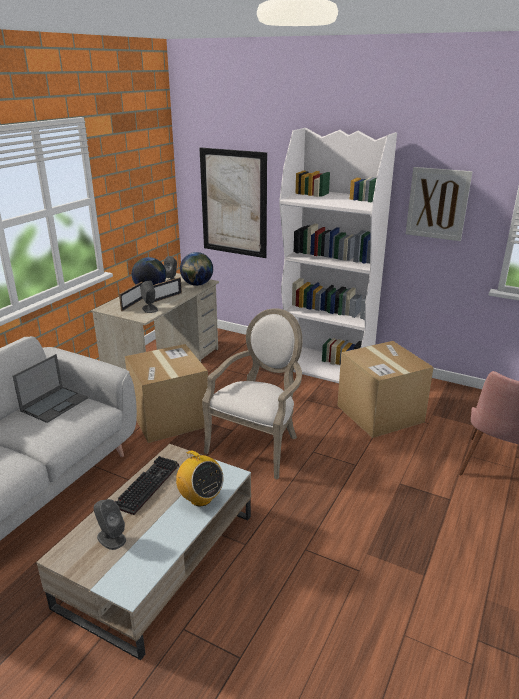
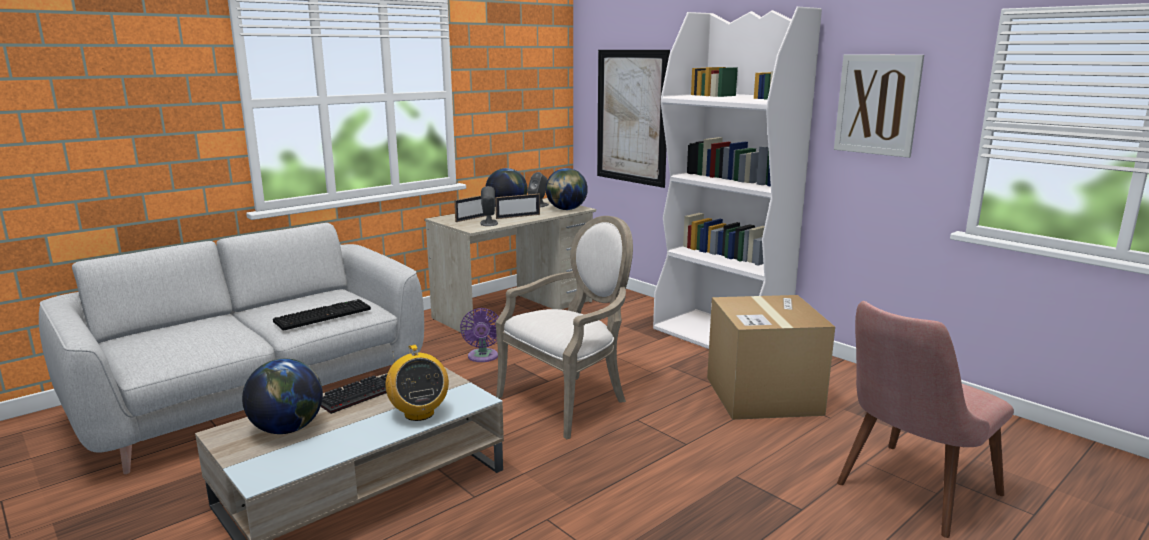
camera: 20 degrees right, 10 degrees down
(55, 404) = (328, 299): laptop -> none
(66, 423) = (323, 315): none -> keyboard
(111, 538) = (287, 429): grey speaker -> globe
(169, 418) = (482, 357): cardboard box -> purple fan

